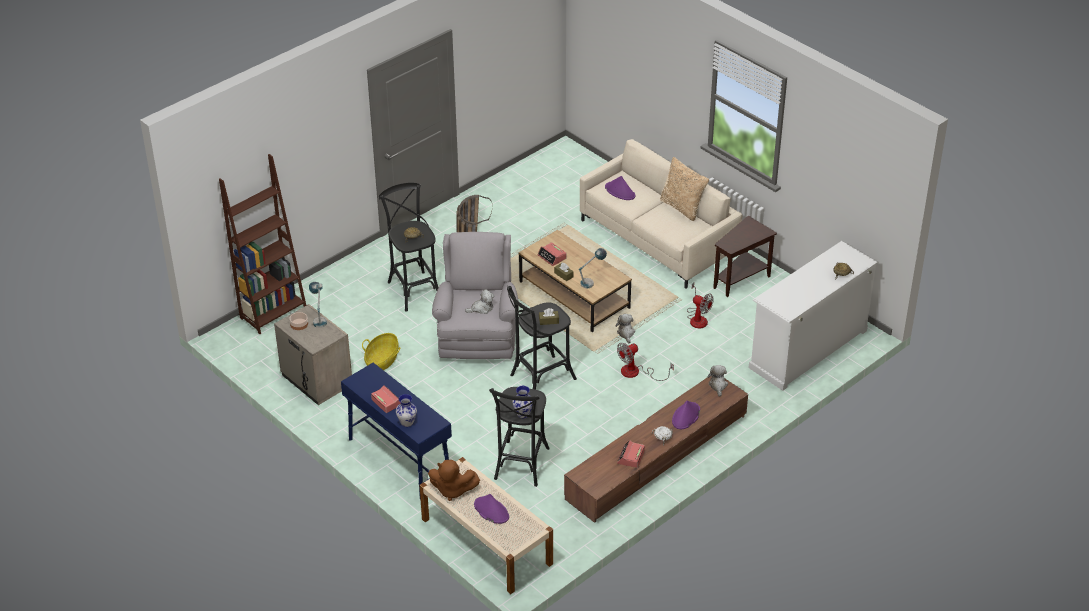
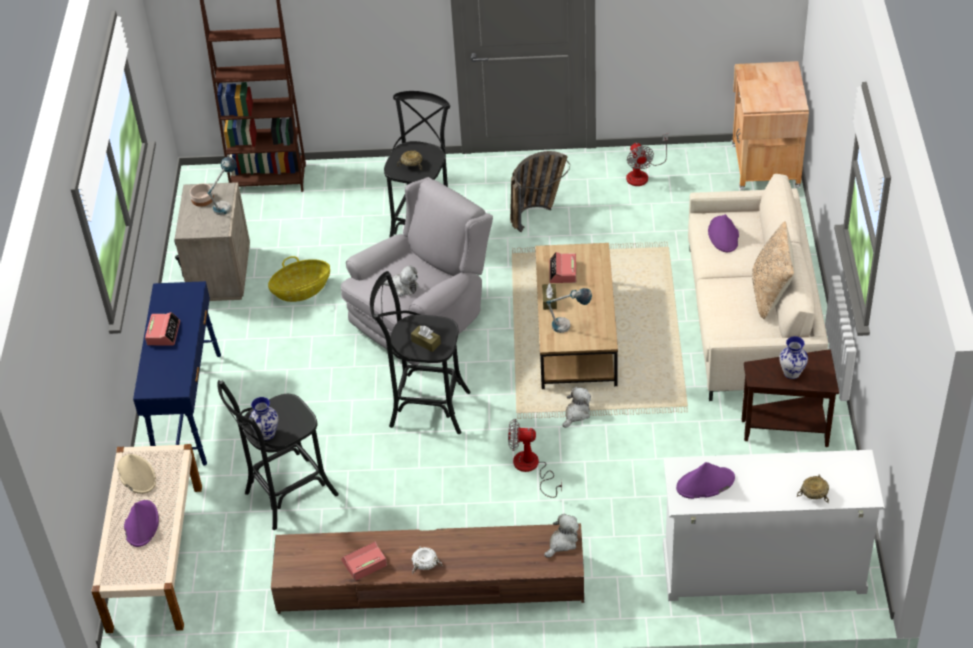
camera: 45 degrees right, 5 degrees up
(406, 423) = (151, 368): vase -> vase (791, 373)
(452, 490) = (136, 475): brown plush toy -> beige hat
(569, 158) = (765, 168): none -> brown cart
(686, 416) = (481, 555): purple hat -> purple hat (705, 483)
(698, 318) = (679, 445): fan -> fan (642, 174)

